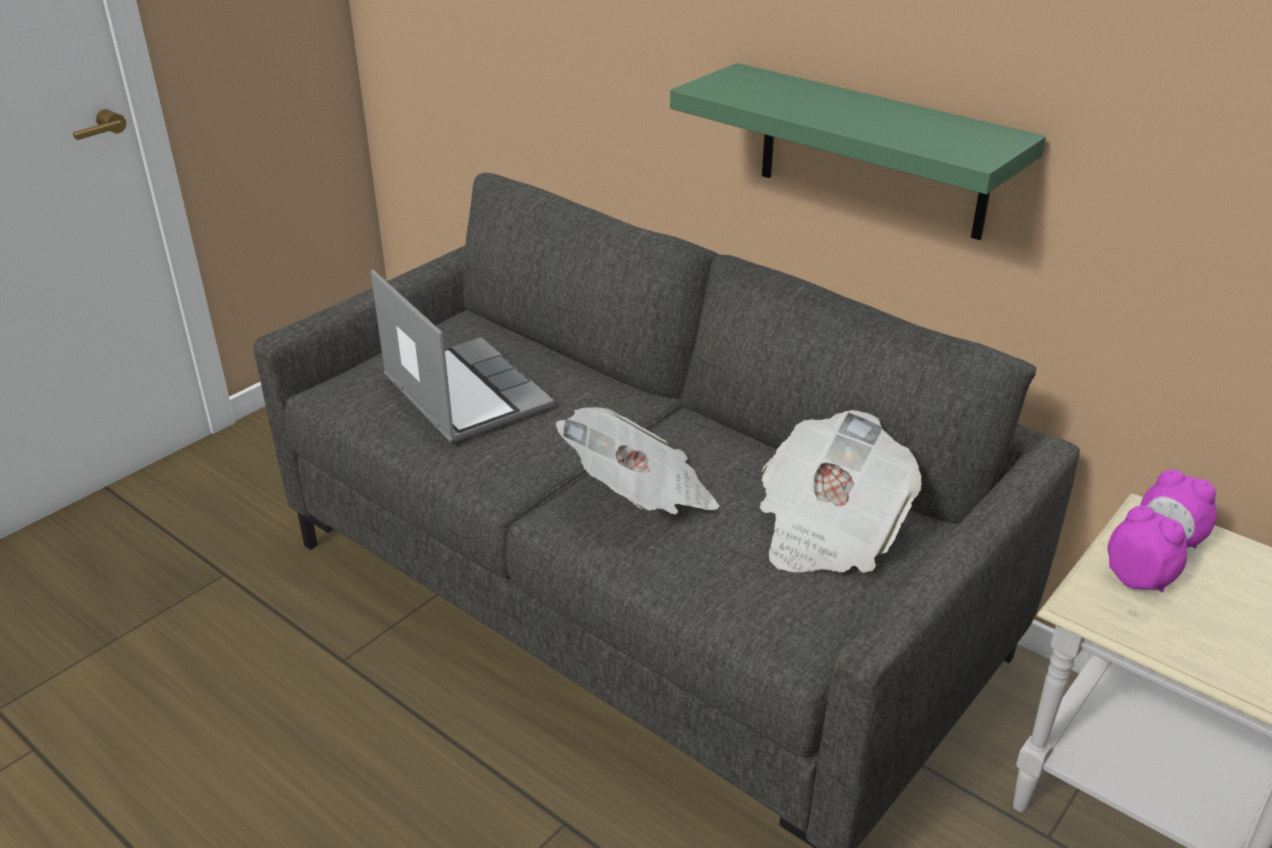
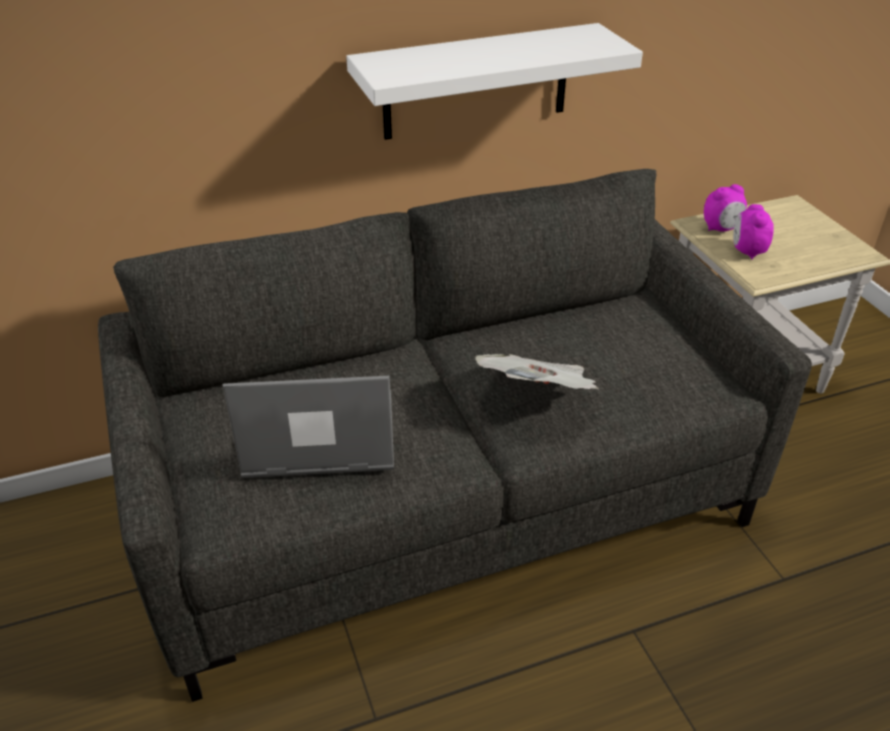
camera: 60 degrees left, 5 degrees up
(828, 529) = (631, 332): newspaper -> none
(872, 152) = (476, 82): green shelf -> white shelf
(1138, 579) = (747, 251): alarm clock -> alarm clock turned 75 degrees counterclockwise

